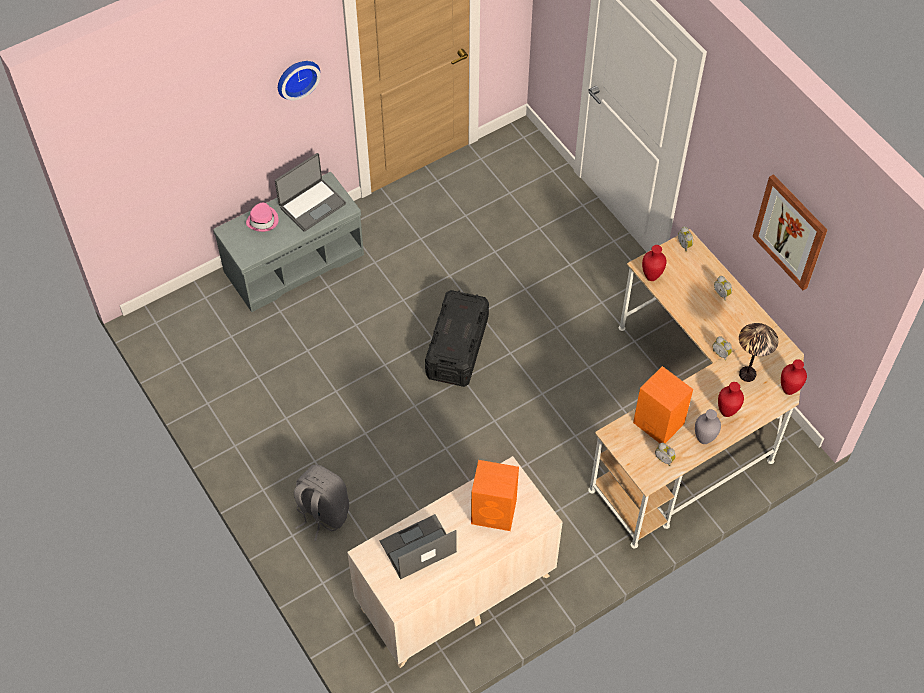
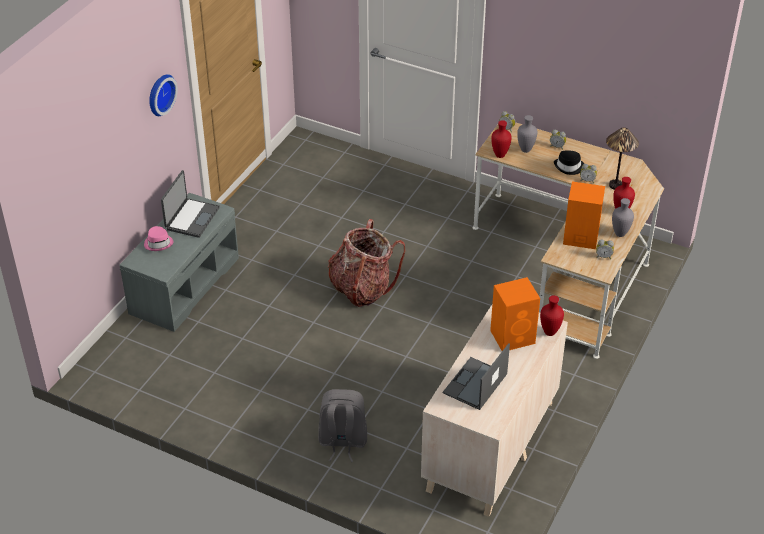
camera: 30 degrees left, 15 degrees down
(457, 347) = (362, 288): black storage box -> backpack
(684, 282) = (525, 149): none -> grey vase
(714, 327) = (569, 167): none -> black hat
(789, 390) = (651, 183): red vase -> red vase (550, 332)
(790, 232) = (605, 57): picture -> none

